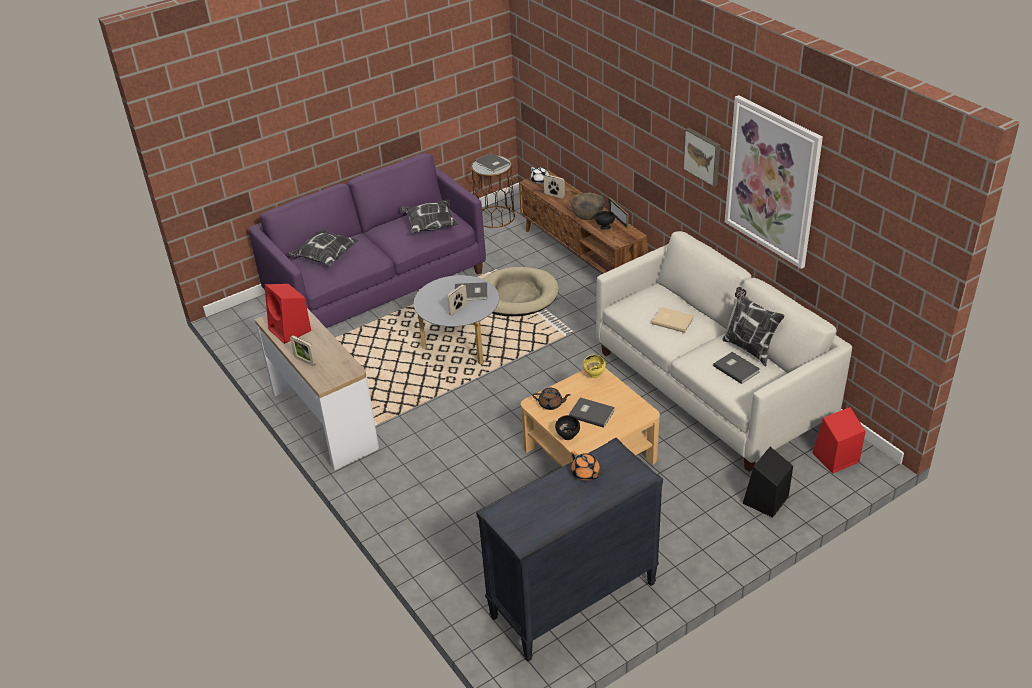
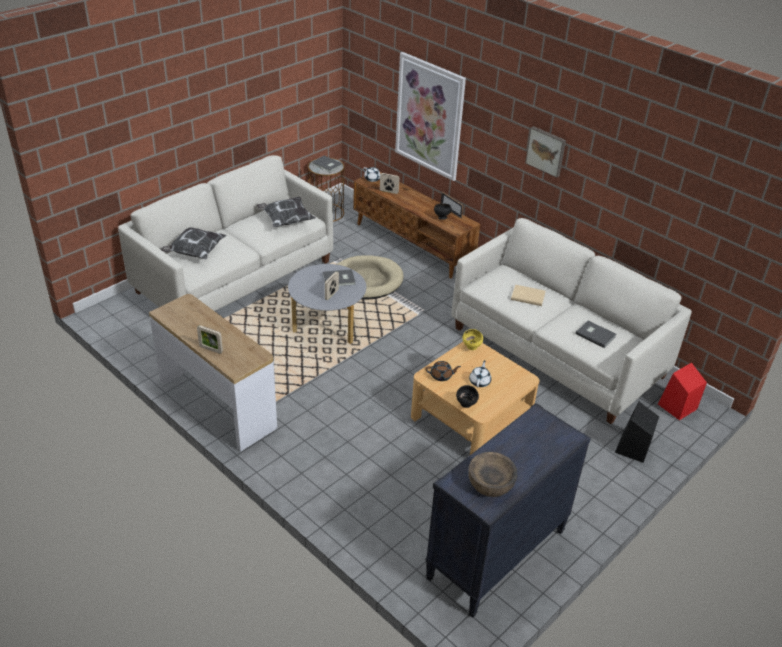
camera: 15 degrees left, 0 degrees up
(291, 330) = (188, 321): red speaker -> none
(376, 285) = (234, 277): purple sofa -> white sofa
(585, 473) = (521, 438): orange teapot -> none
(587, 213) = (423, 206): brown bowl -> brown bowl (490, 483)
(591, 413) = (480, 381): grey book -> white teapot
(749, 348) = (599, 317): pillow -> none
(772, 181) = (619, 170): picture -> picture (429, 116)

